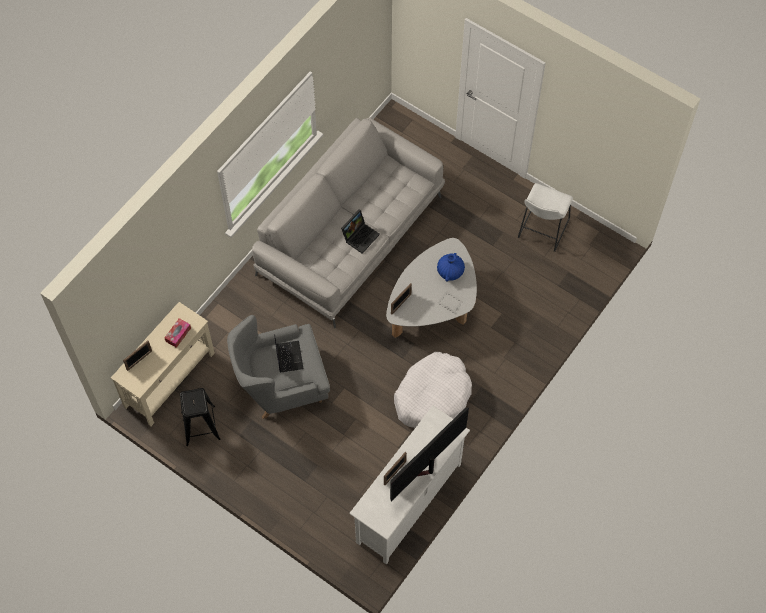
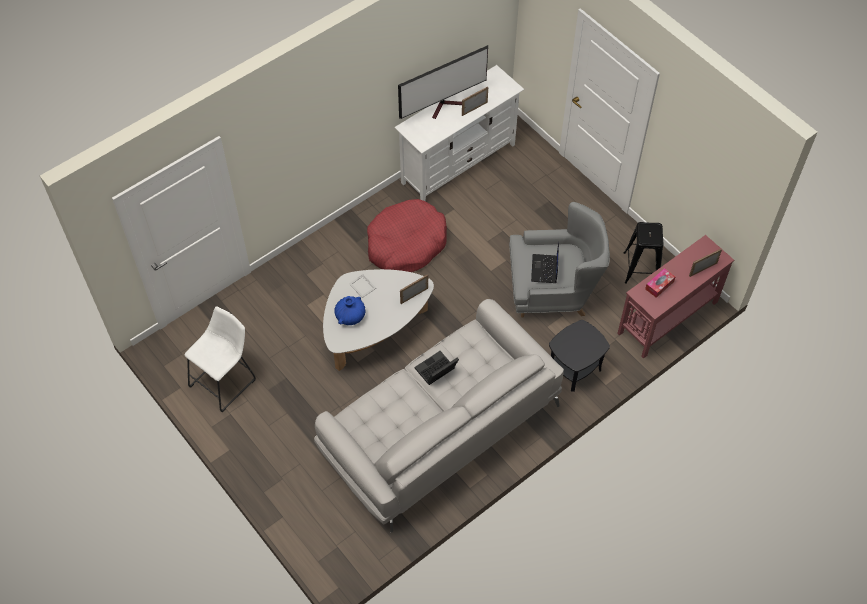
camera: 165 degrees left, 5 degrees down
(170, 380) = (667, 317): beige console table -> red console table
(247, 311) = (574, 369): none -> black side table
(432, 396) = (406, 244): white dog bed -> red dog bed

